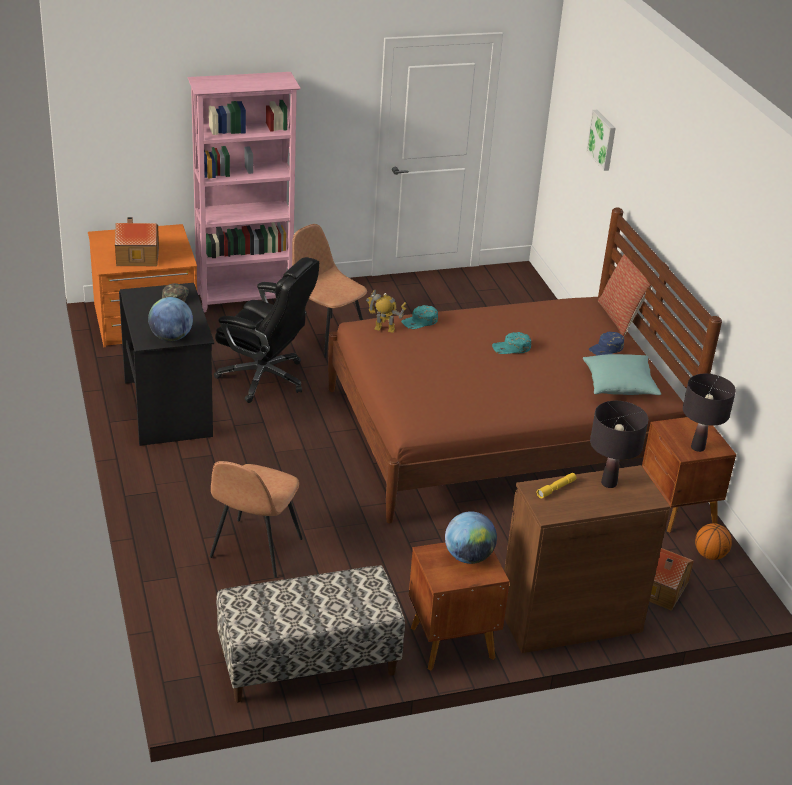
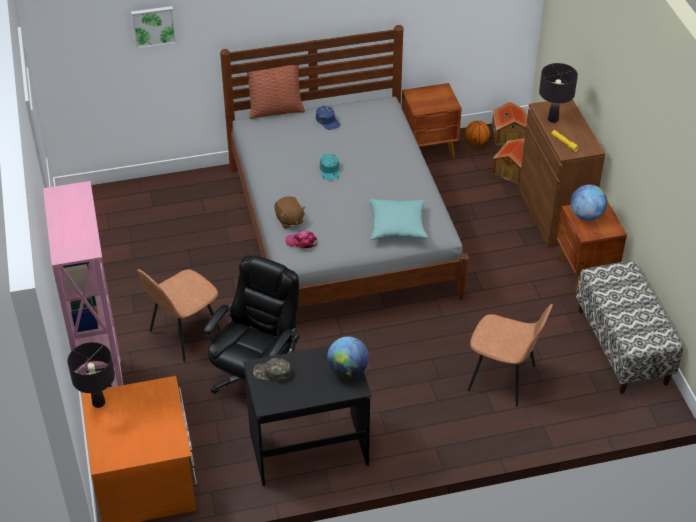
camera: 85 degrees left, 10 degrees up
(137, 256) = (152, 425): toy house -> toy house (508, 135)
(384, 329) = (301, 242): toy robot -> pink cap
(420, 322) = (289, 220): turquoise cap -> brown plush toy
(499, 434) = (341, 231): brown bed -> grey bed
(619, 385) = (378, 120): turquoise pillow -> turquoise pillow (397, 226)
(697, 447) = (443, 98): black table lamp -> black table lamp (98, 403)

